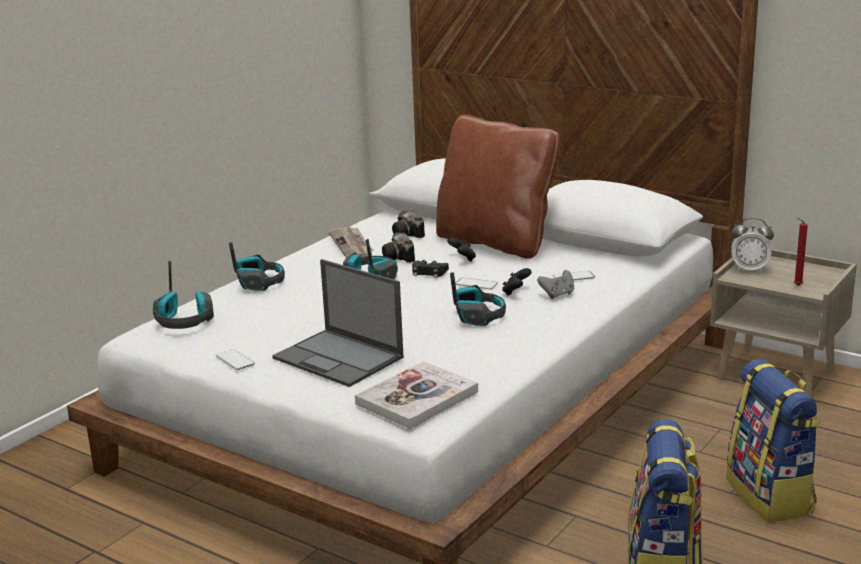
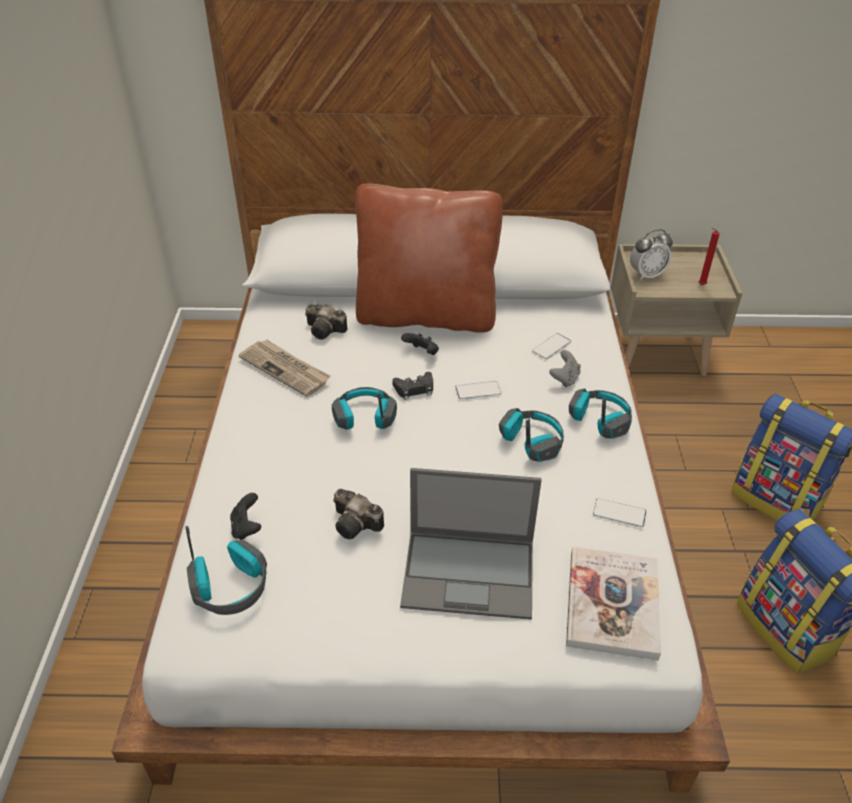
camera: 35 degrees left, 20 degrees up
(235, 360) = (360, 631): phone -> phone (619, 513)
(259, 282) = (244, 473): headphones -> headphones (599, 420)
(399, 258) = (360, 374): camera -> camera (357, 525)
(516, 292) = (527, 390): black game controller -> black game controller (247, 527)

